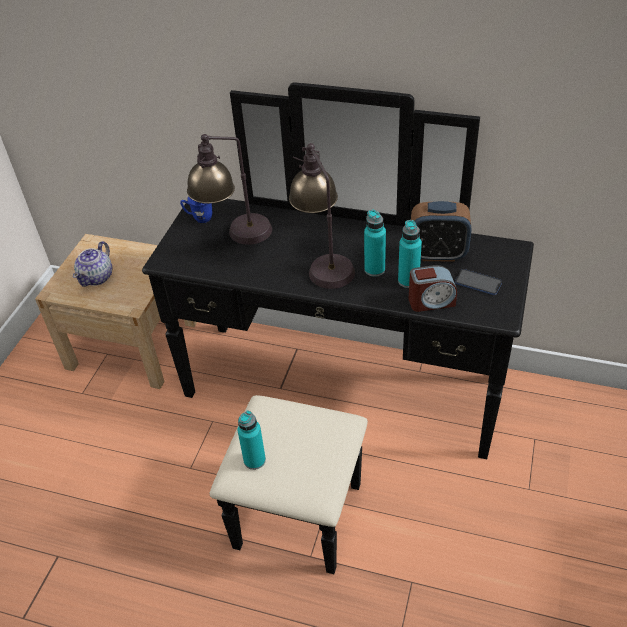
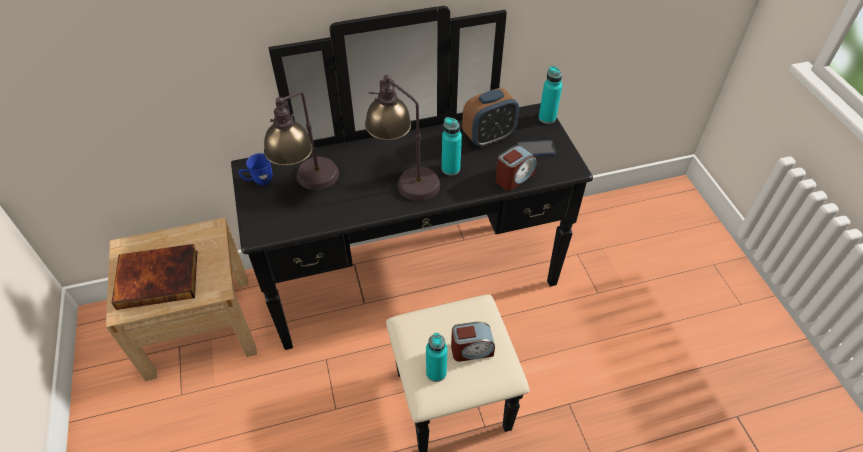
camera: 35 degrees left, 5 degrees up
(97, 277) = (159, 277): teapot -> book
(302, 457) = (471, 350): none -> alarm clock
(408, 281) = (484, 168): turquoise bottle -> turquoise bottle (547, 118)

